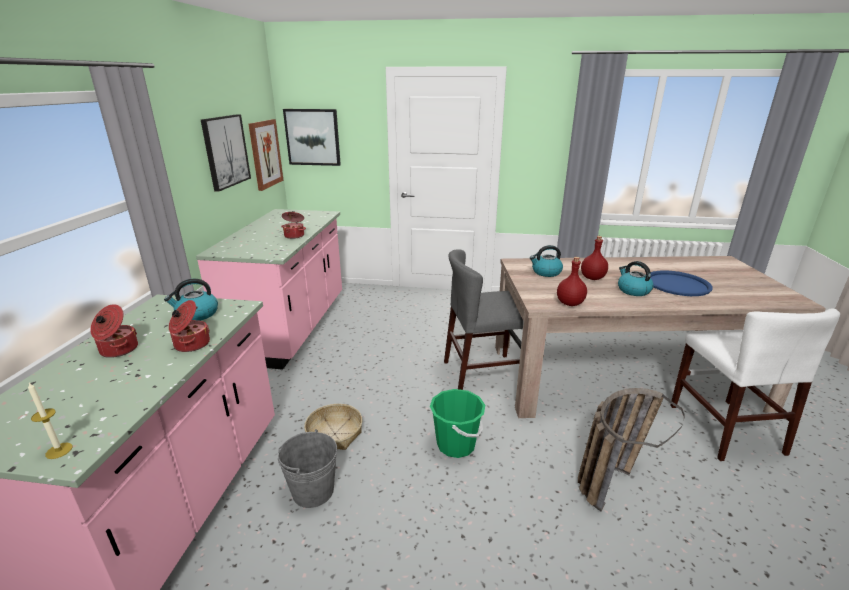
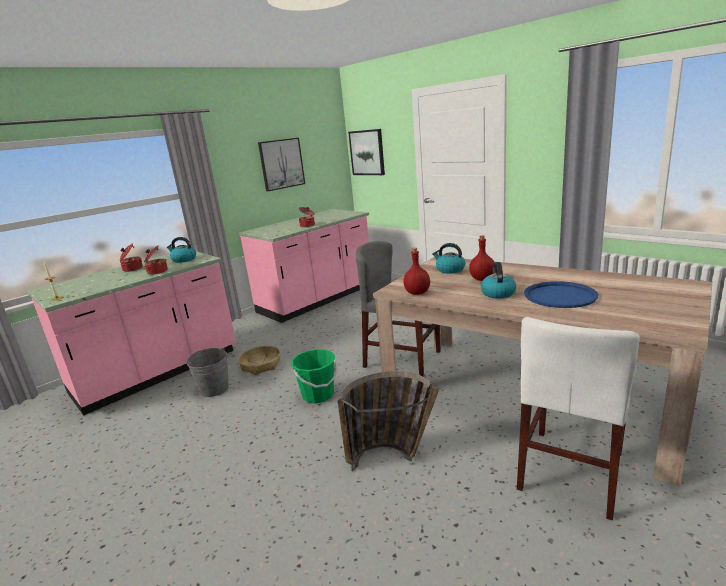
camera: 40 degrees right, 5 degrees down
(265, 154) = (328, 166): picture -> none

